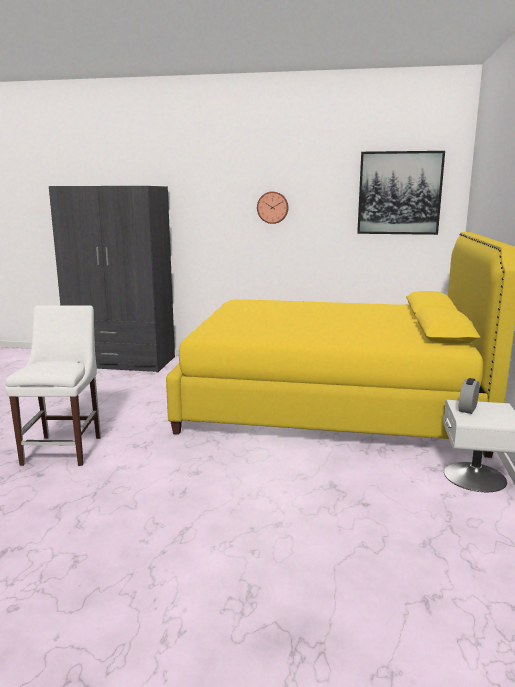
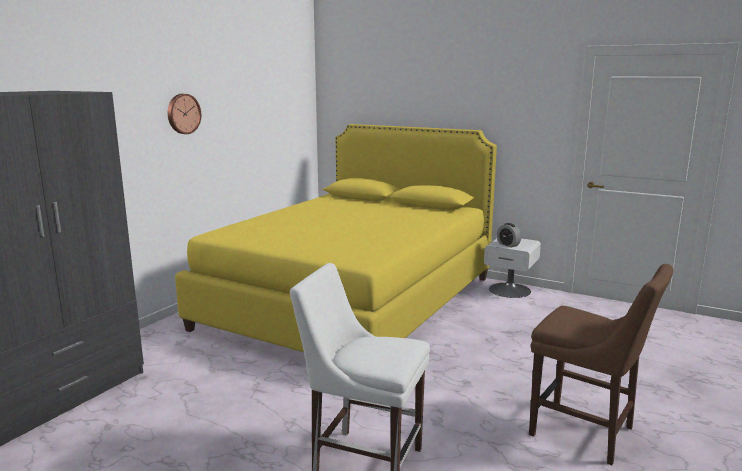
camera: 70 degrees left, 0 degrees up
(118, 543) = (586, 433): none -> brown chair
(399, 193) = (279, 92): picture -> none

